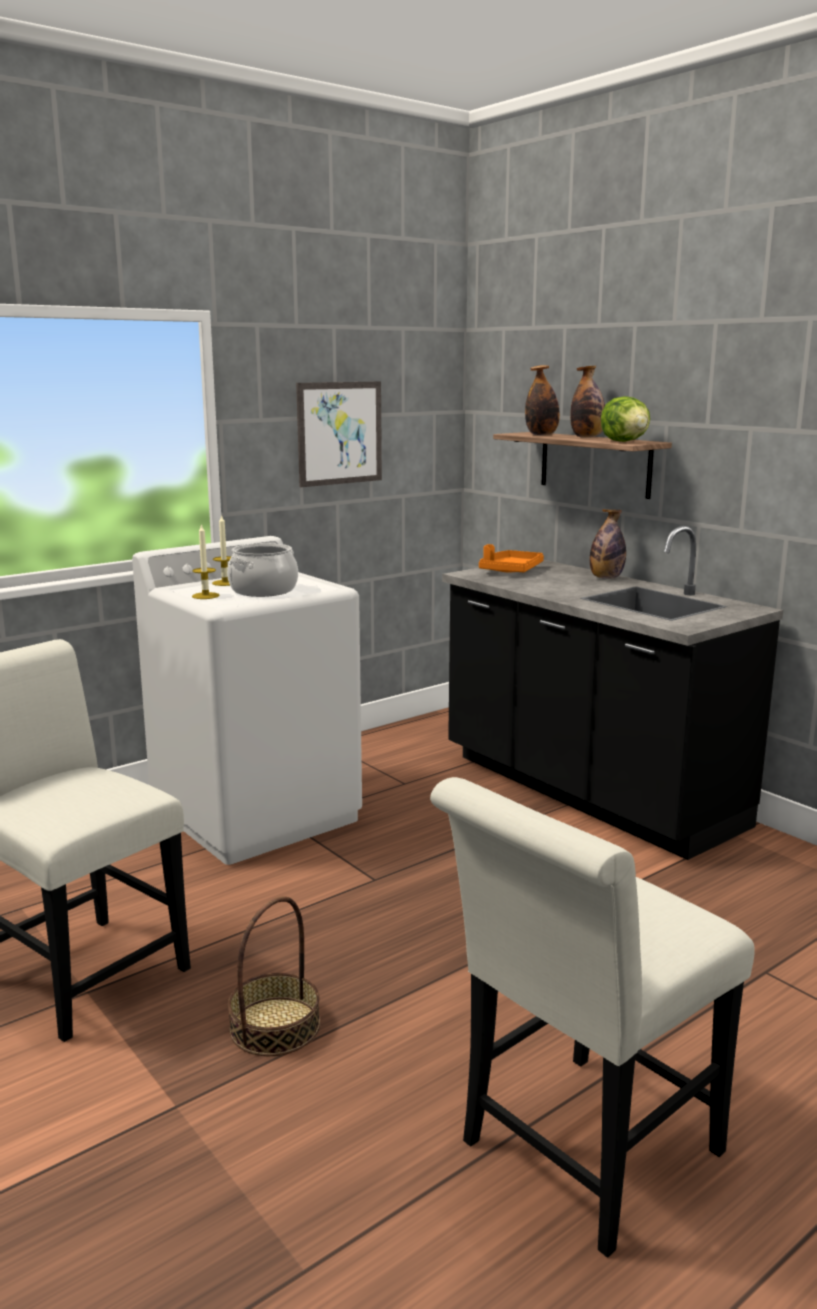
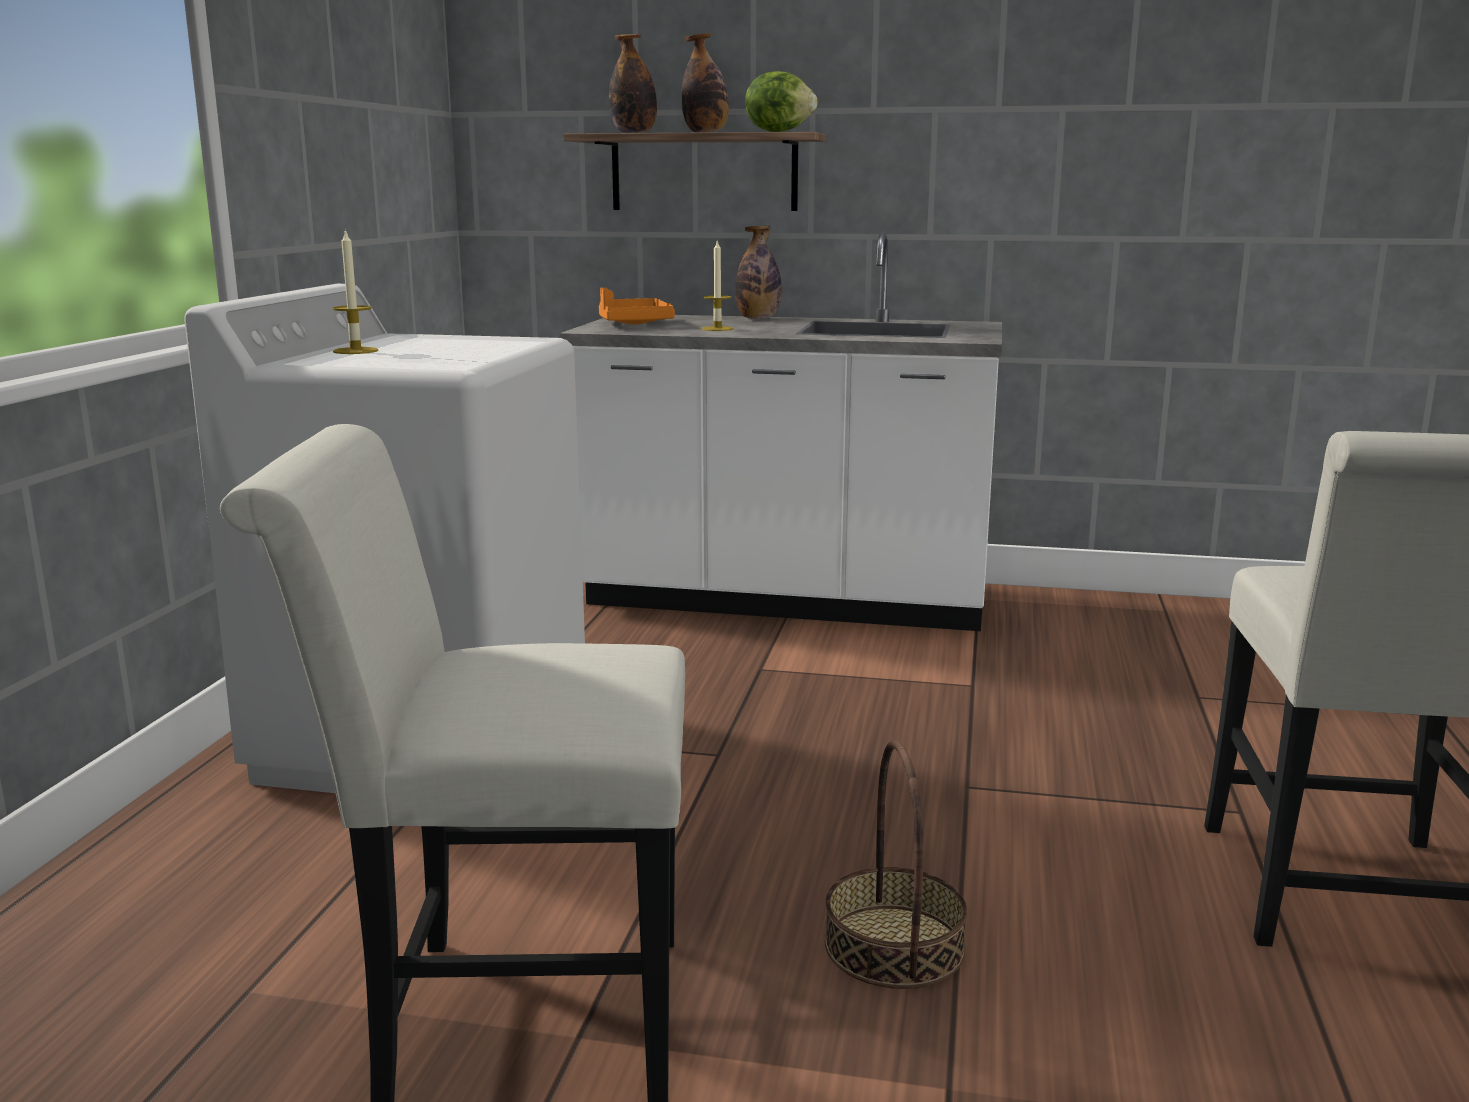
camera: 40 degrees left, 0 degrees up
(205, 596) = (384, 363): candle -> candle (717, 329)
(264, 590) = (452, 350): cooking pot -> none
(340, 433) = (345, 128): picture -> none
(588, 792) = (785, 601): black counter -> white counter

